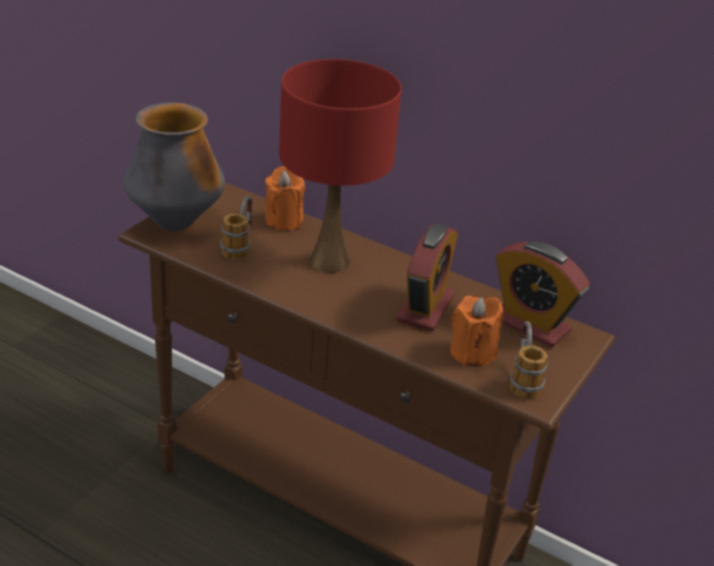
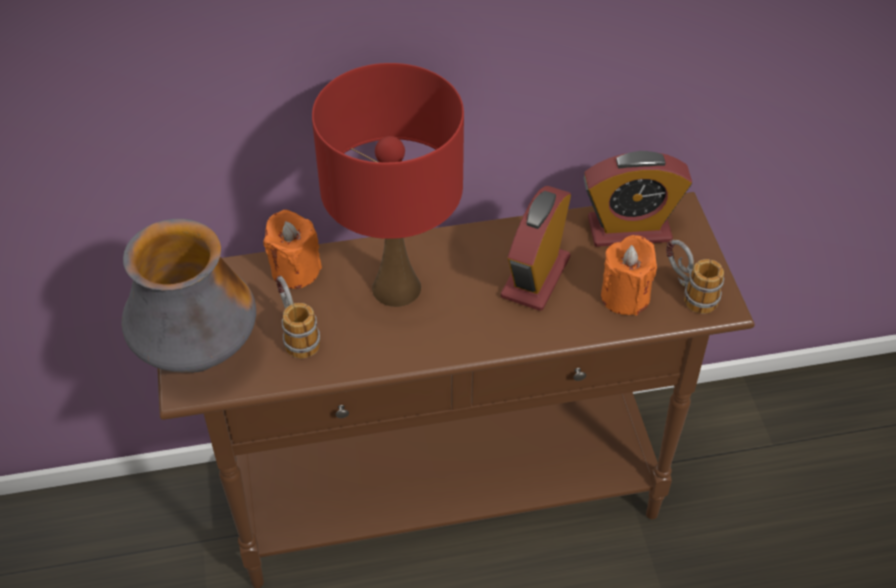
camera: 40 degrees left, 15 degrees up
(425, 308) = (535, 277): alarm clock -> alarm clock turned 135 degrees counterclockwise

